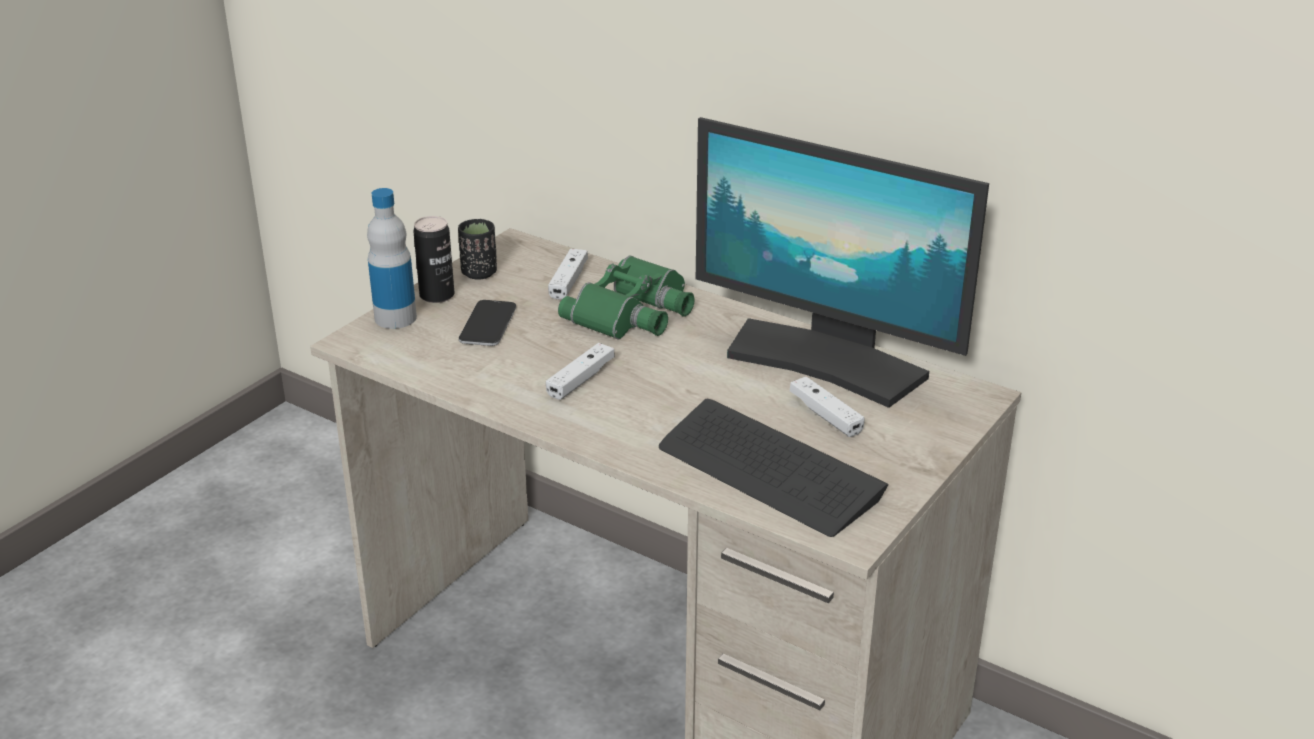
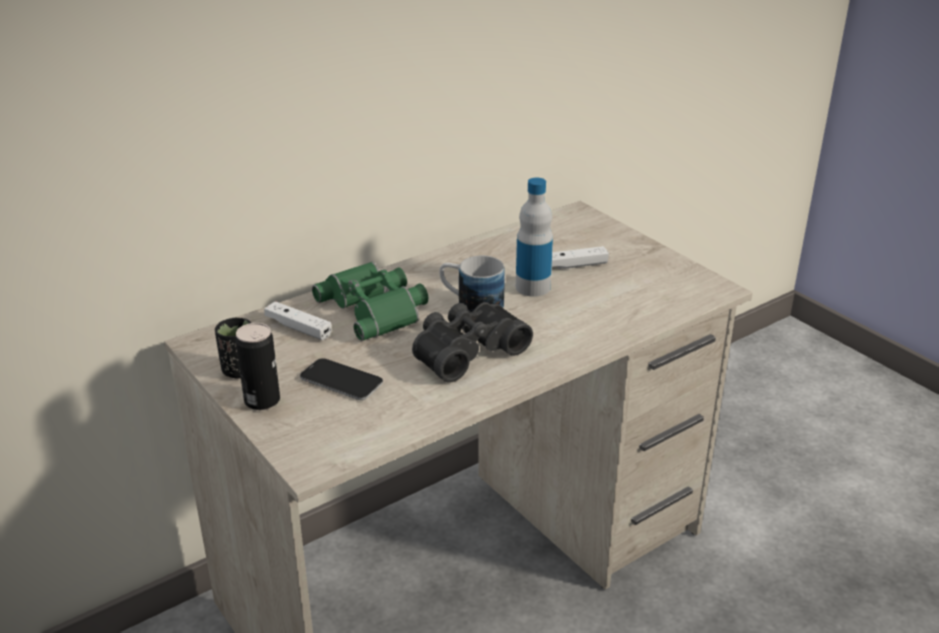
camera: 70 degrees left, 0 degrees up
(395, 318) = (285, 431): bottle -> bottle (533, 287)
(581, 379) = (466, 351): white game controller -> black binoculars
(678, 364) = (471, 305): none -> mug
(769, 471) = (632, 300): keyboard -> none
(825, 361) = (505, 250): monitor -> none

